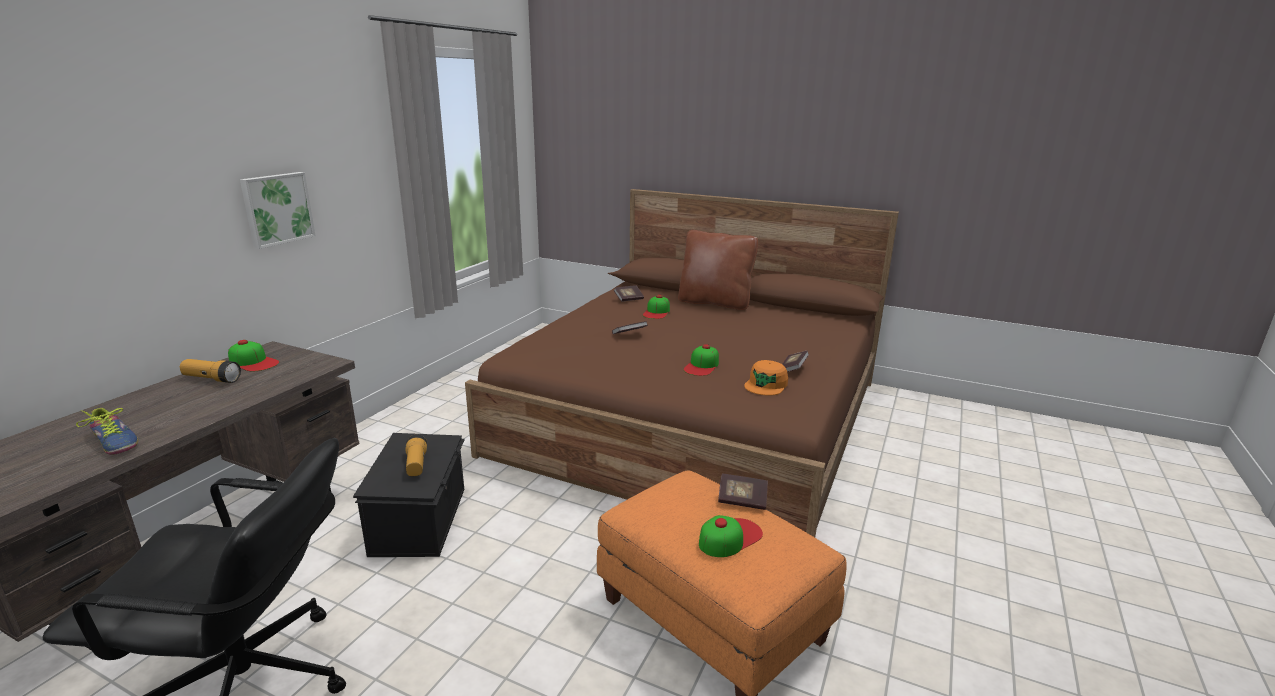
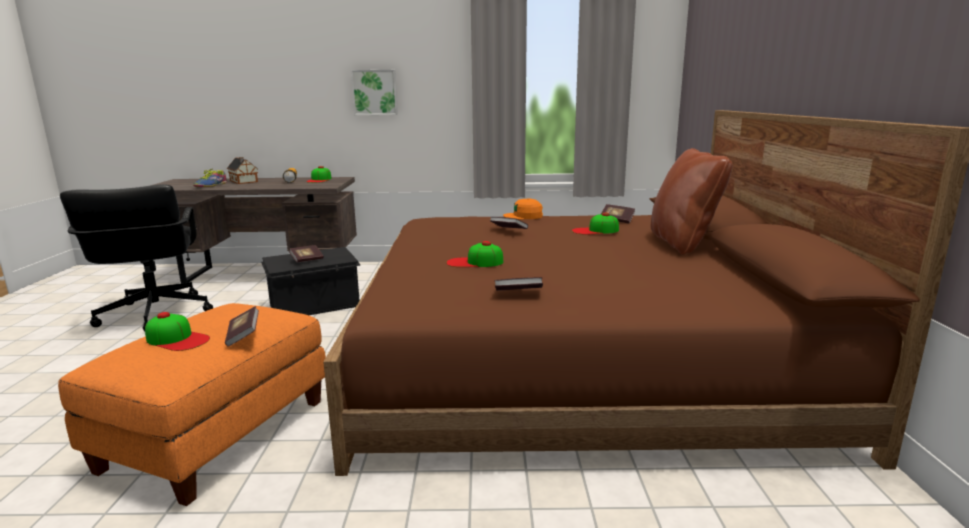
camera: 65 degrees right, 5 degrees down
(129, 413) = (244, 181): none -> toy house
(416, 464) = (307, 260): flashlight -> book
(766, 385) = (454, 288): orange cap -> orange cap (524, 216)

